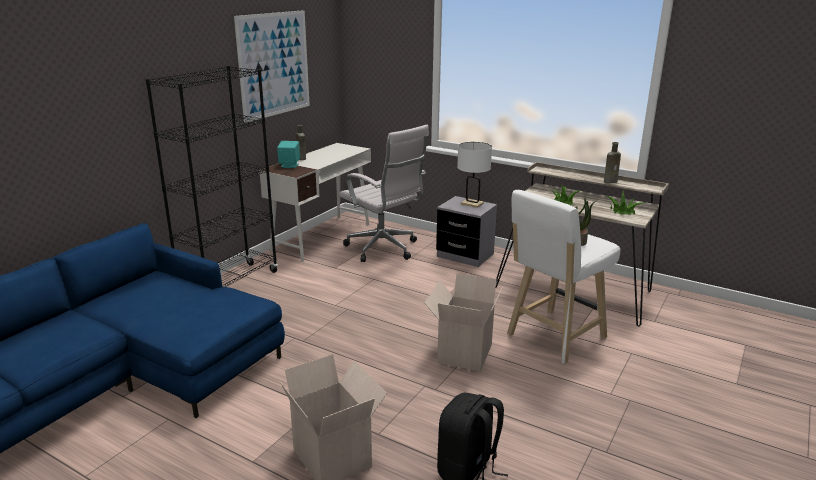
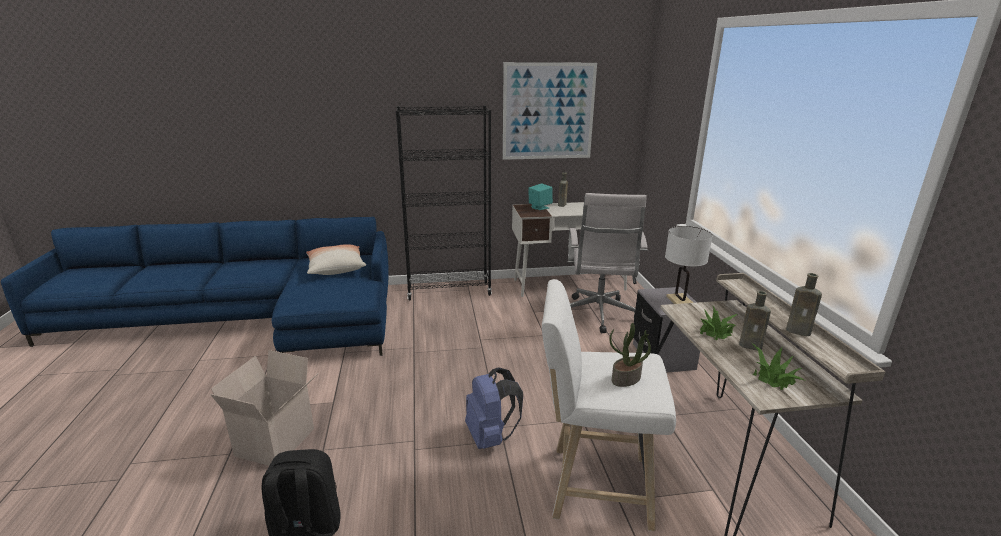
camera: 50 degrees right, 0 degrees up
(158, 294) = (336, 268): none -> pillow
(463, 352) = (491, 437): cardboard box -> blue backpack
(589, 201) = (752, 346): none -> brown bottle

